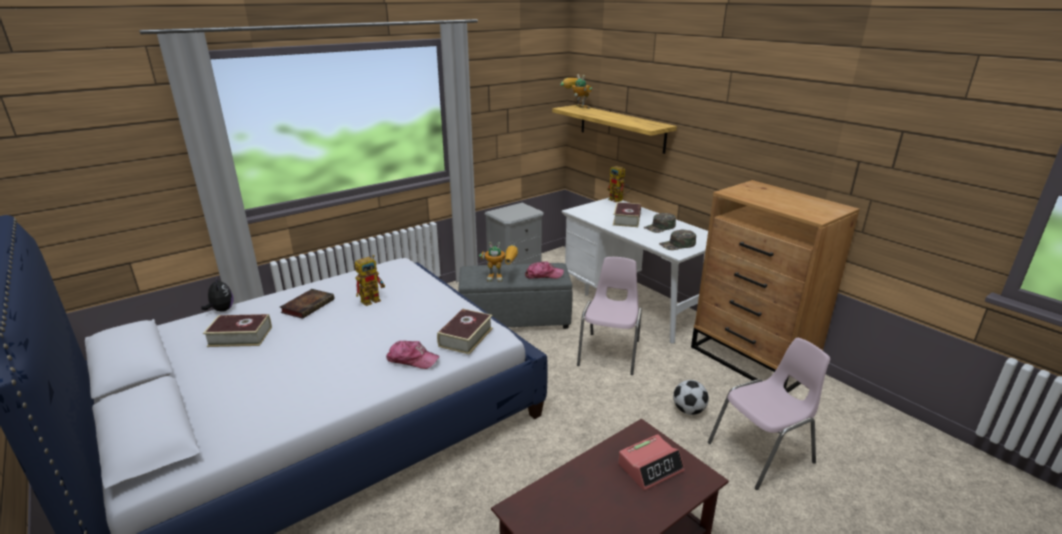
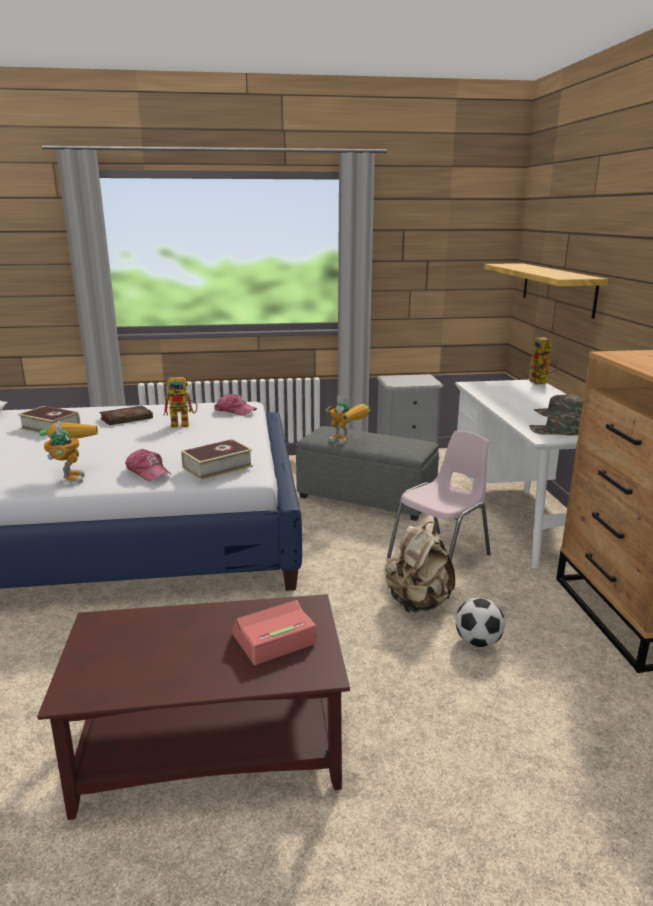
camera: 30 degrees right, 5 degrees down
(222, 310) = (64, 409): plush toy -> none
(543, 275) = (396, 448): cap -> cap (235, 411)
(576, 108) = (513, 264): toy robot -> toy robot (71, 476)
(626, 219) = (524, 400): book -> none
(629, 395) = (417, 603): none -> beige backpack
(650, 467) = (273, 640): alarm clock -> alarm clock turned 150 degrees clockwise
(762, 453) = (533, 723): pink chair -> none

